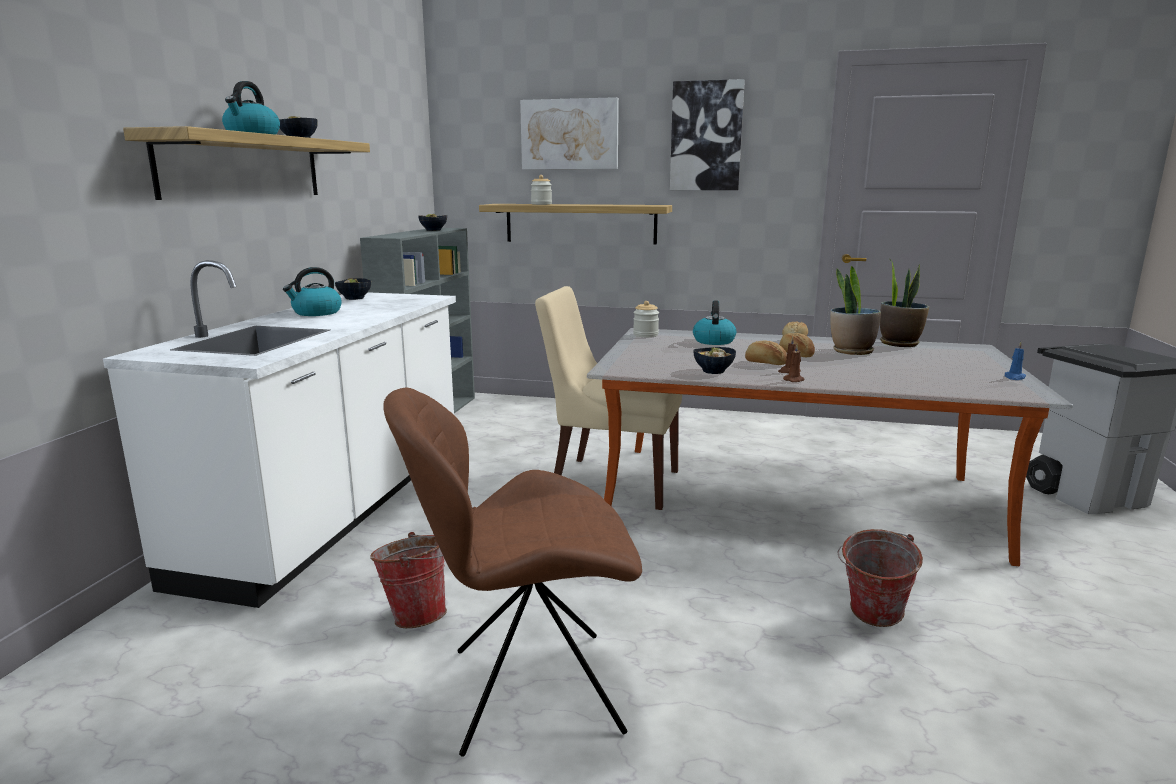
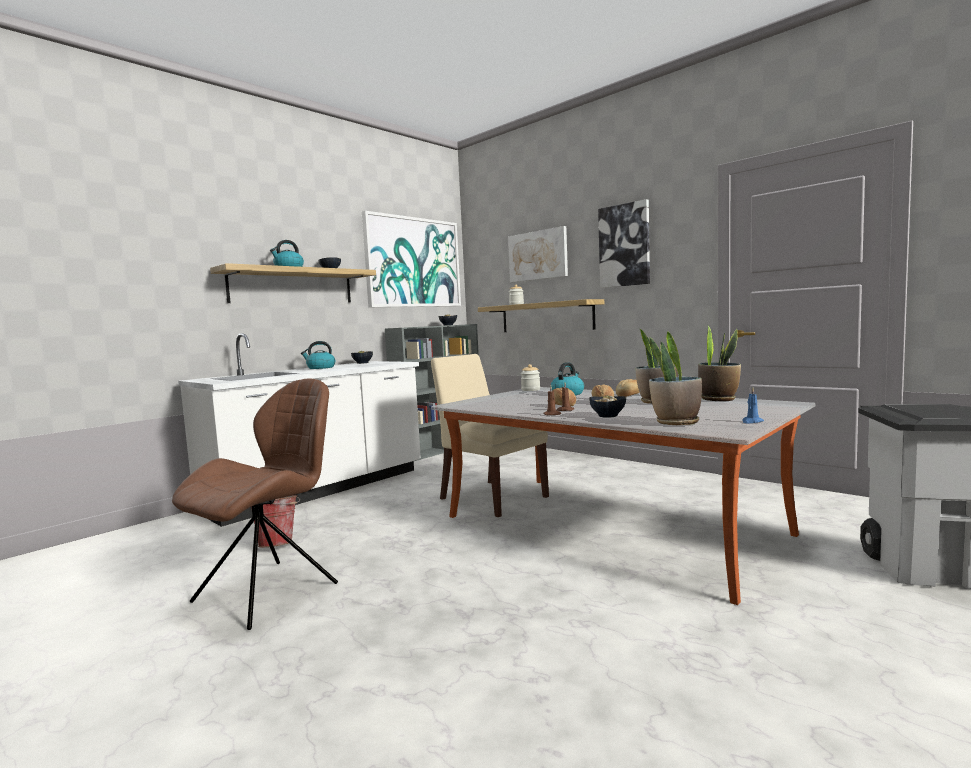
camera: 30 degrees right, 10 degrees down
(381, 128) = (413, 262): none -> picture
(527, 690) = (270, 590): brown chair -> brown chair turned 105 degrees clockwise
(714, 371) = (512, 408): bowl -> bowl (608, 416)
(870, 619) = (536, 608): bucket -> none
(953, 384) = (675, 422): none -> potted plant

